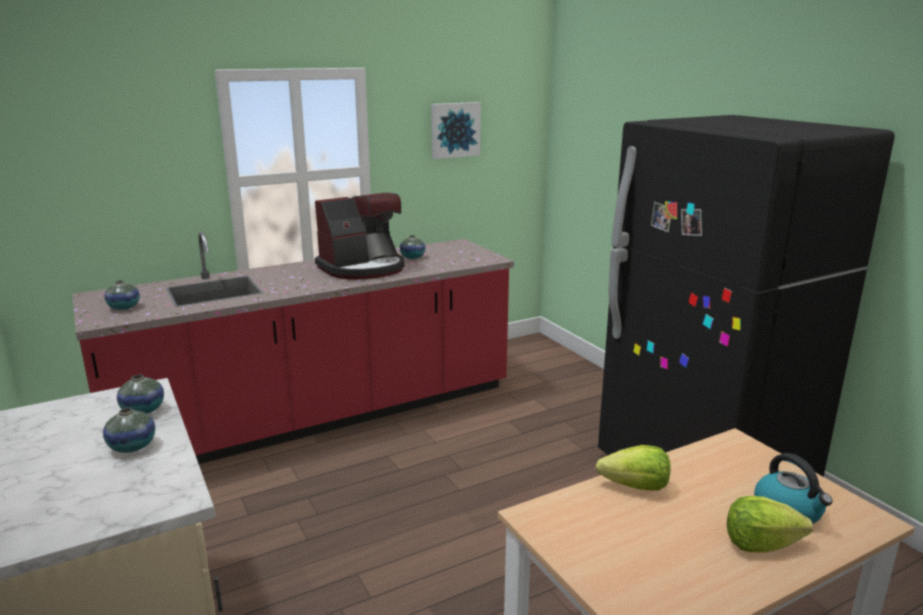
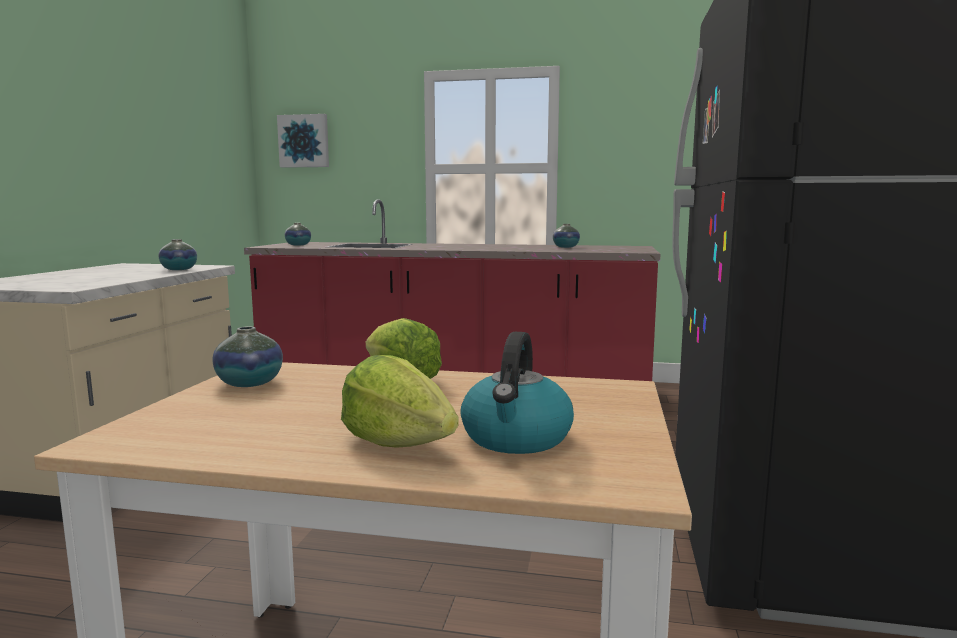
camera: 40 degrees right, 10 degrees down
(132, 446) = (126, 275): vase -> vase (249, 383)
(363, 268) = (505, 247): coffee machine -> none
(454, 130) = (659, 130): picture -> picture (304, 141)

